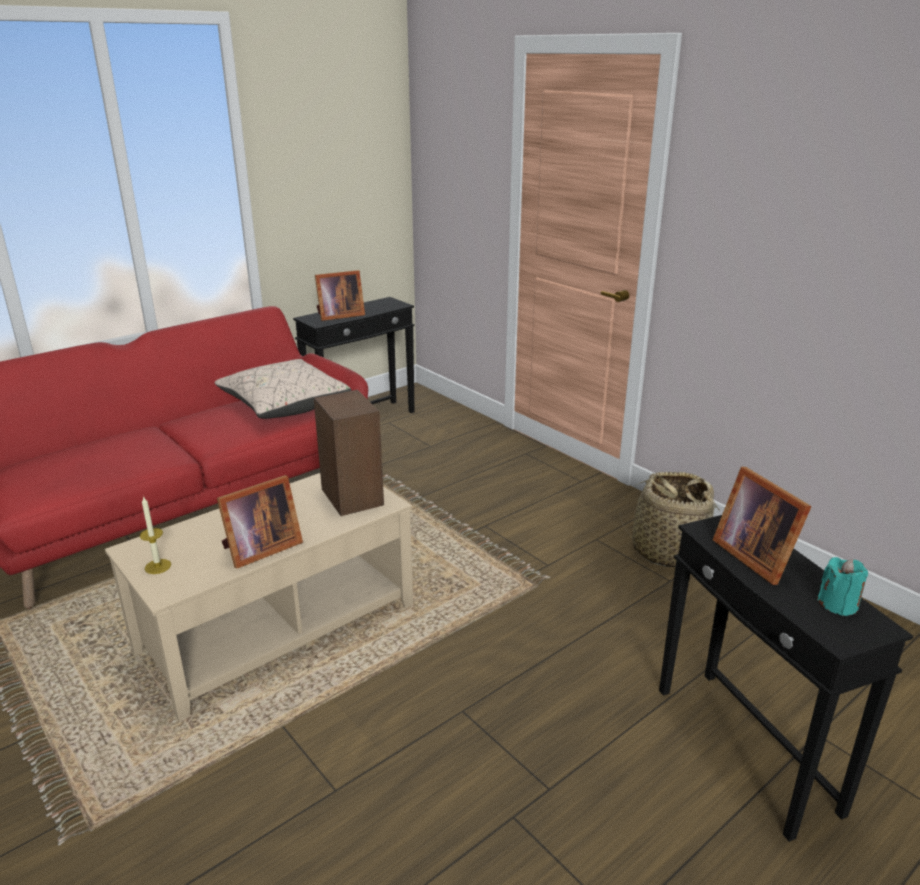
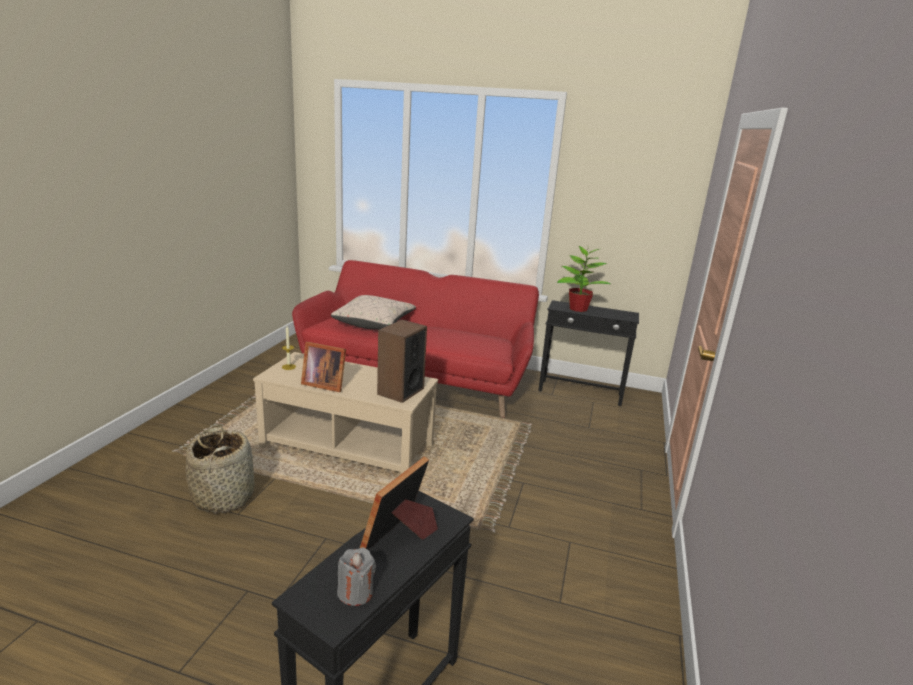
camera: 55 degrees right, 5 degrees down
(284, 405) = (486, 344): beige pillow -> beige pillow (374, 323)
(338, 316) = (577, 308): picture frame -> potted plant
(667, 550) = (602, 589): basket -> basket (224, 496)
(838, 604) = (356, 592): turquoise candle -> grey candle

